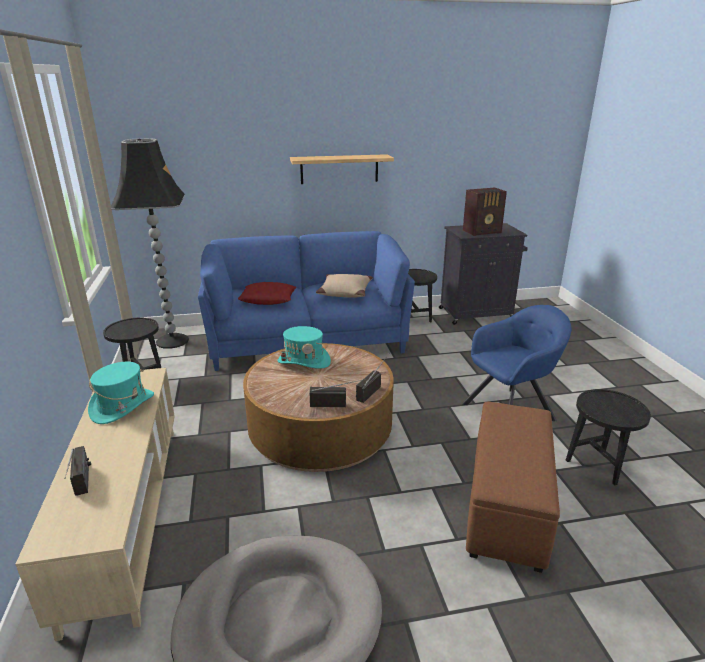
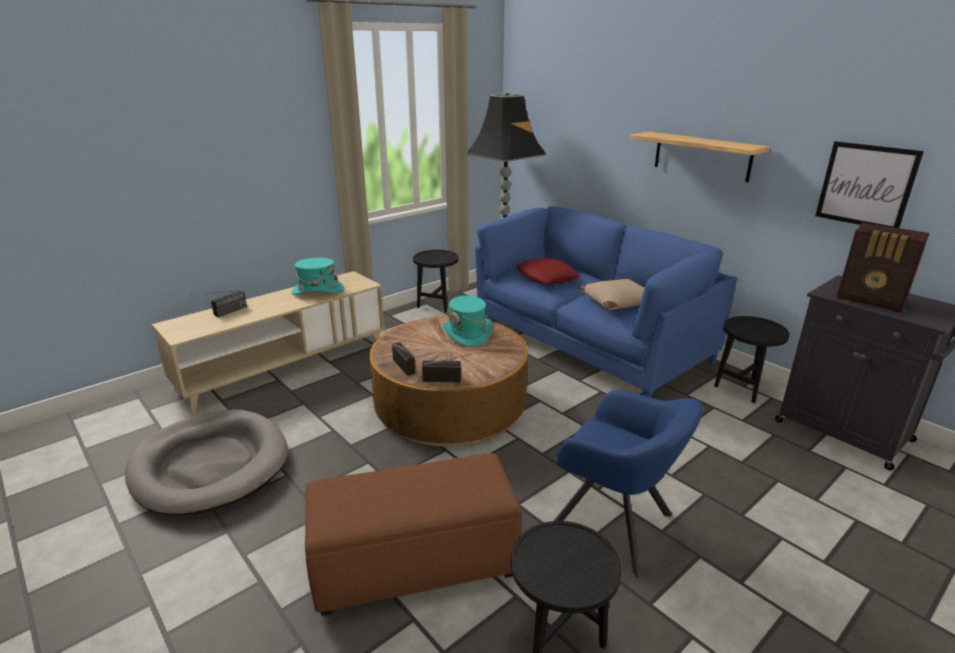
camera: 60 degrees right, 0 degrees up
(447, 169) = (866, 185): none -> picture

